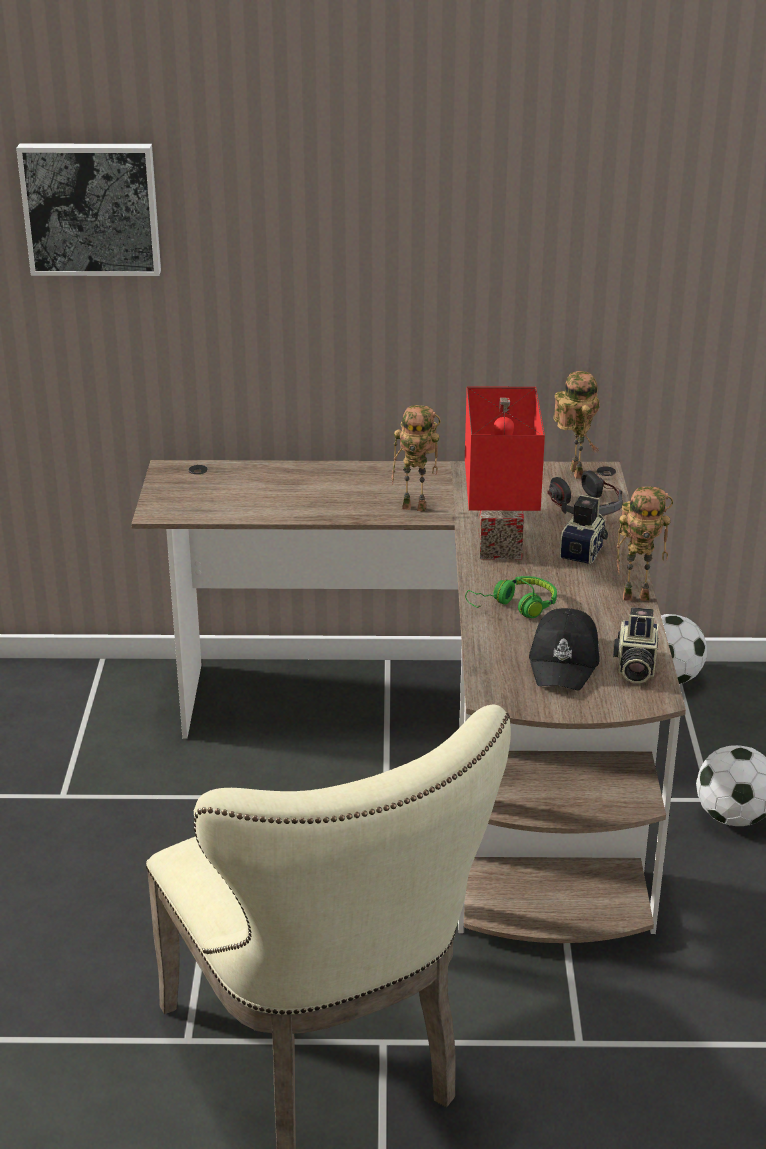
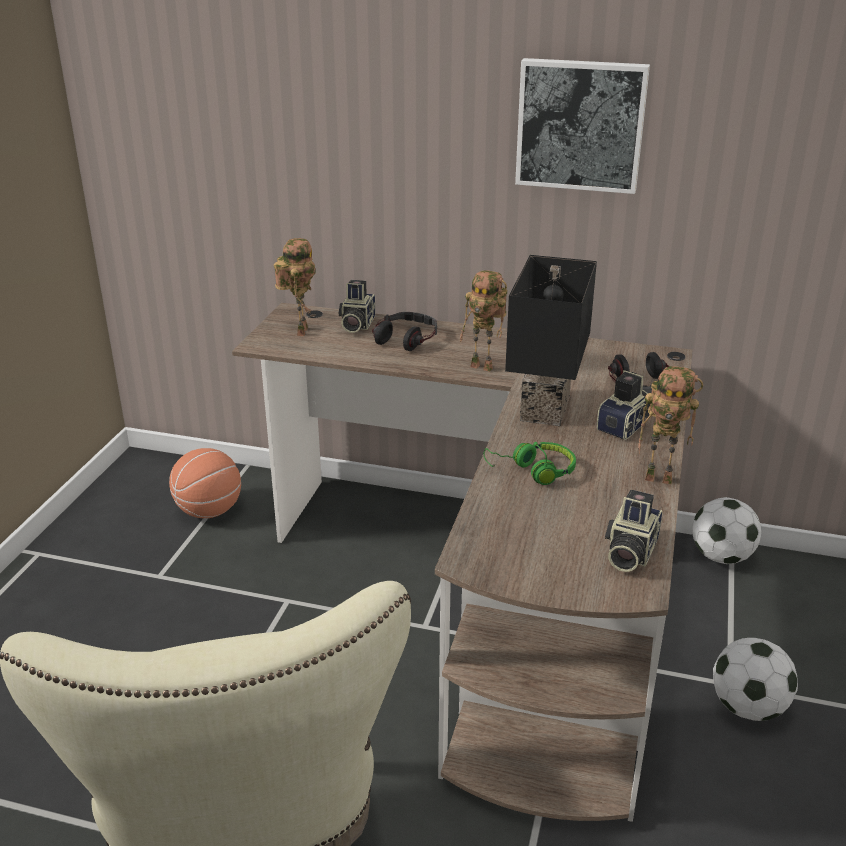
camera: 15 degrees right, 0 degrees up
(83, 717) = (208, 511): none -> basketball
(91, 208) = (234, 73): picture -> picture (580, 125)
(253, 476) = (356, 325): none -> camera
(316, 485) = (405, 338): none -> headphones
(495, 542) = (541, 407): red table lamp -> black table lamp
(565, 661) = (558, 535): black cap -> none
(573, 472) = (643, 354): toy robot -> toy robot (300, 331)

